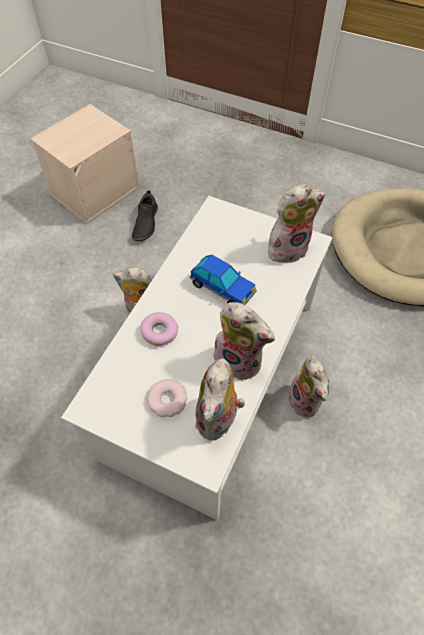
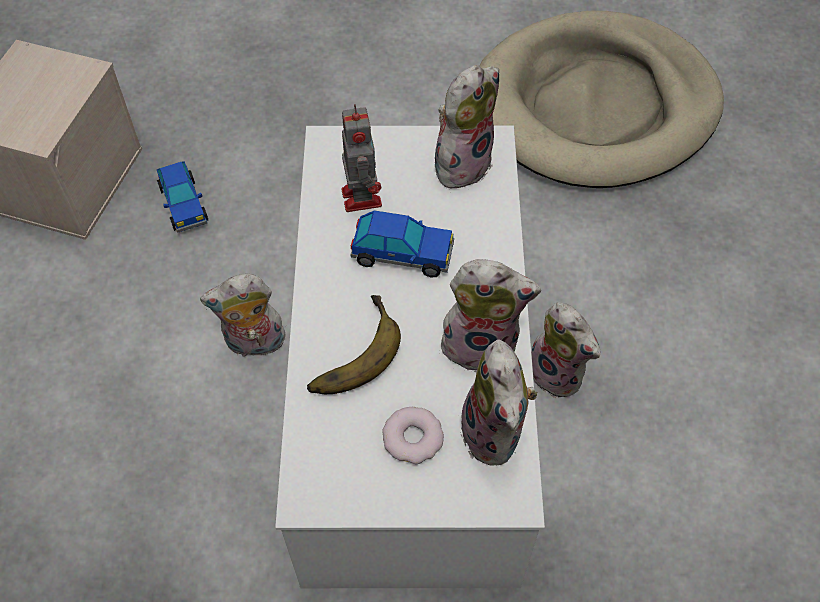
camera: 25 degrees left, 0 degrees up
(145, 223) = (183, 204): black shoe -> toy car
(159, 332) = (349, 351): donut -> banana
(217, 245) = (361, 195): none -> toy robot

